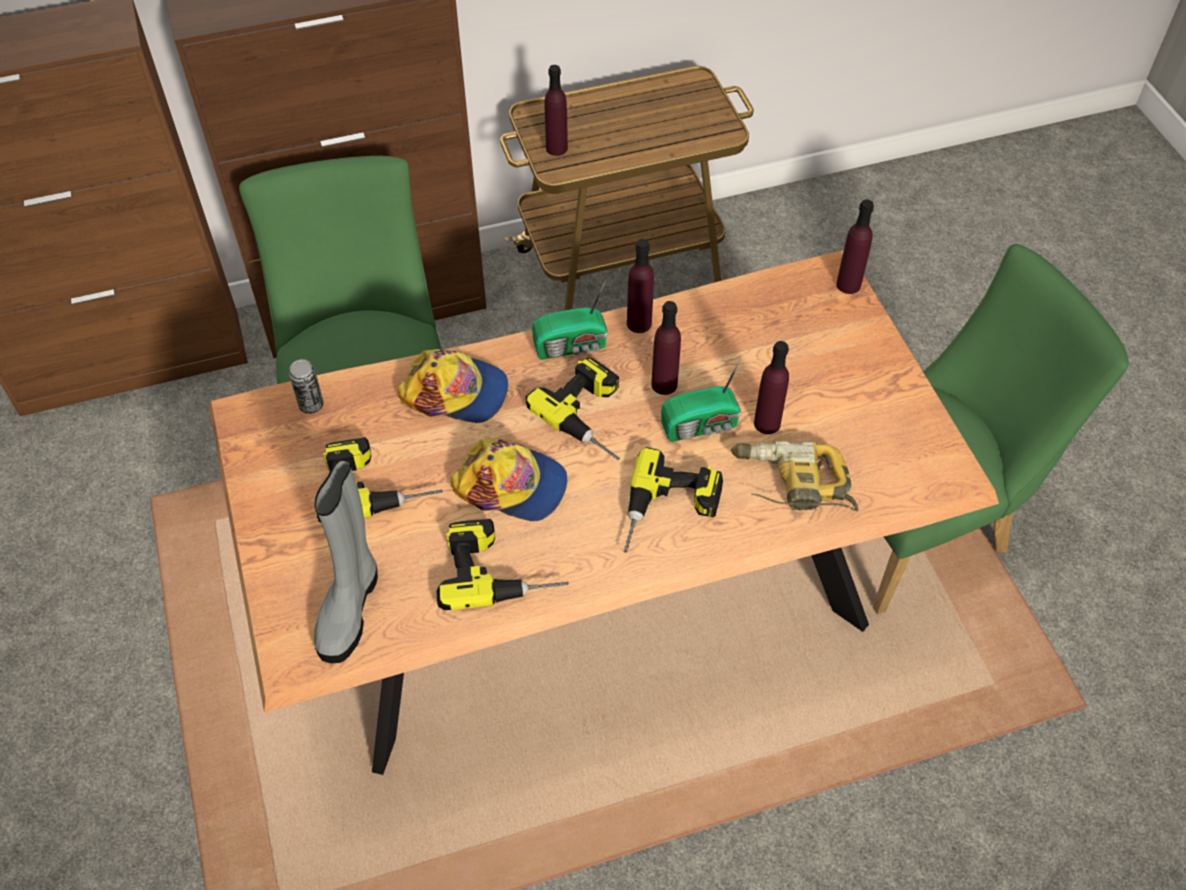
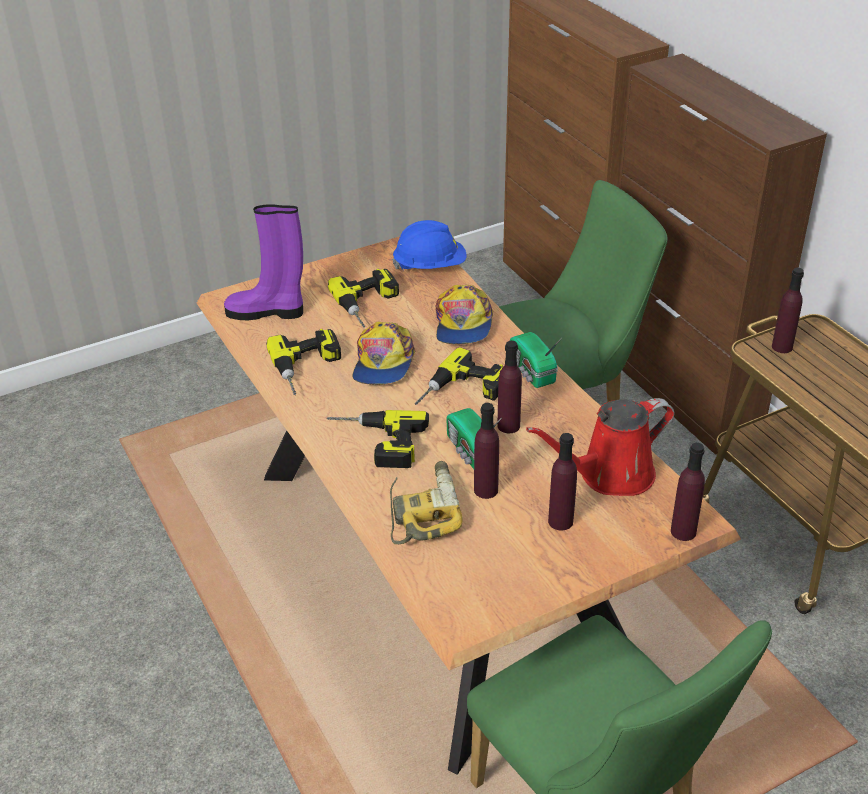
camera: 80 degrees right, 15 degrees down
(311, 405) = (430, 266): can -> blue hard hat
(350, 608) = (267, 312): grey boot -> purple boot
(639, 323) = (572, 404): purple bottle -> purple bottle (560, 521)
(761, 318) = (610, 475): none -> red watering can

